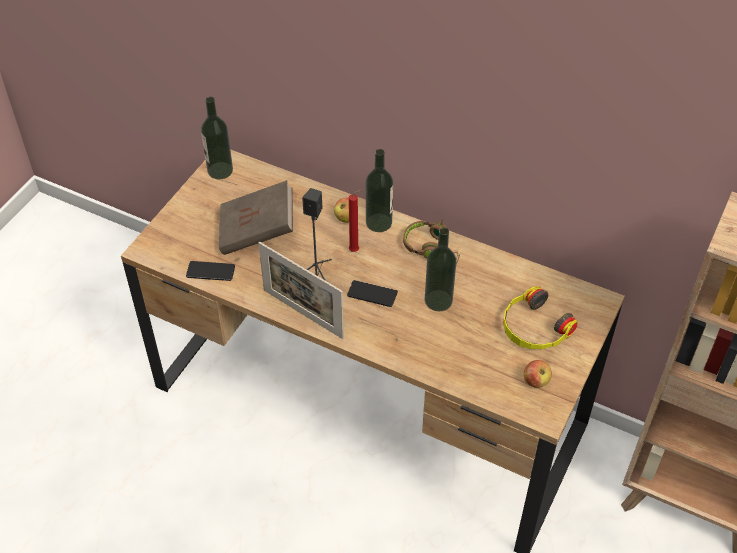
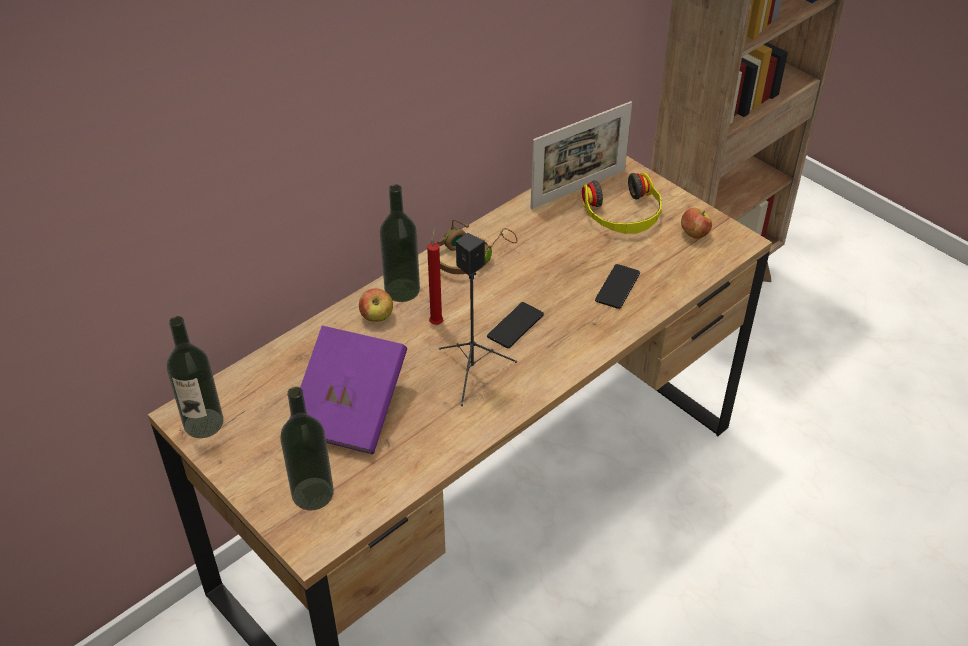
camera: 70 degrees left, 5 degrees down
(210, 271) = (396, 476): phone -> phone (617, 287)
(257, 232) = (350, 409): brown book -> purple book
(303, 314) = (517, 397): picture frame -> picture frame (578, 189)
(438, 300) = (551, 274): bottle -> bottle (312, 493)

